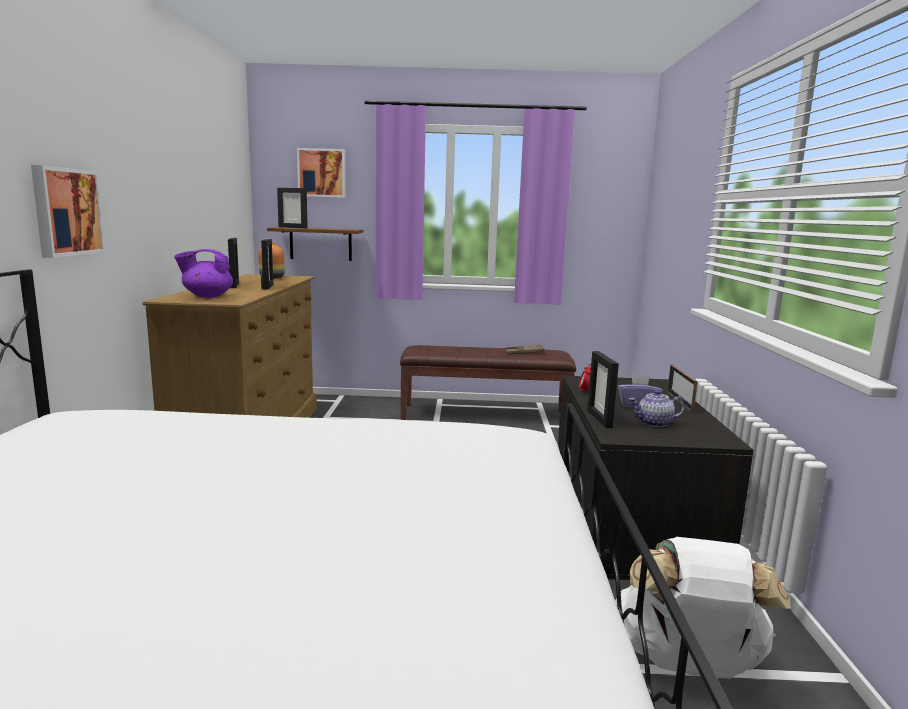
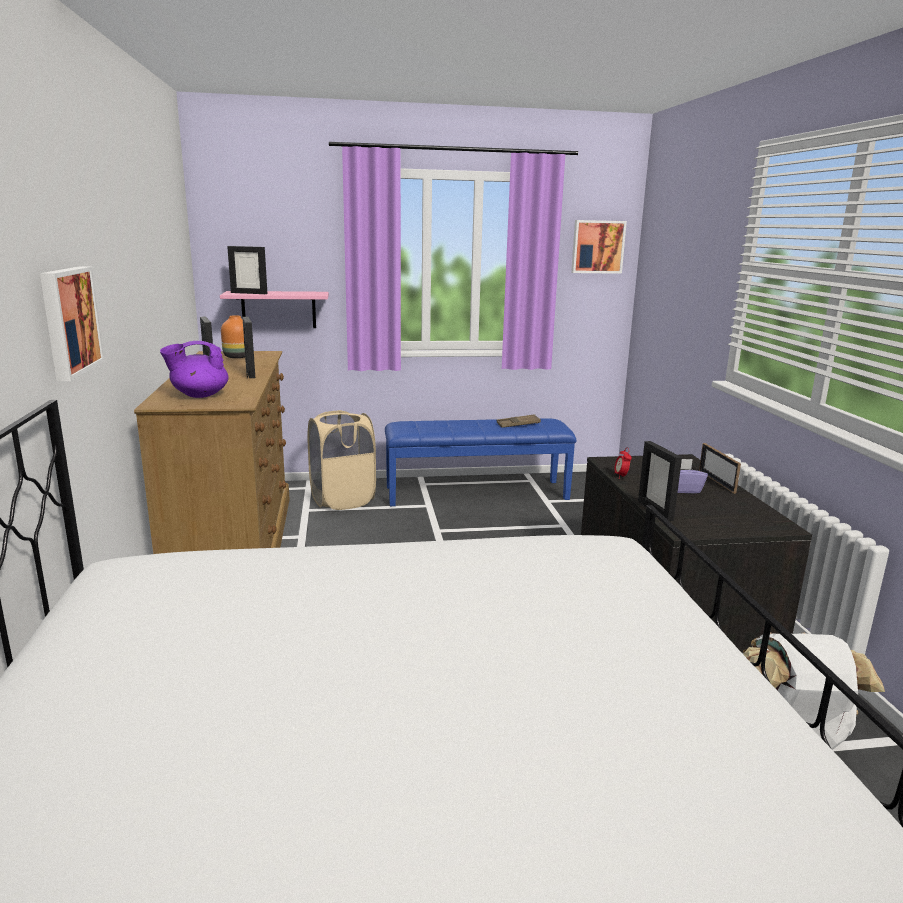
camera: 10 degrees left, 5 degrees up
(320, 244) = (279, 309): brown shelf -> pink shelf
(322, 173) = (277, 226): picture -> picture (597, 247)
(362, 412) = (342, 500): none -> beige laundry basket
(485, 414) = (476, 492): brown bench -> blue bench
(654, 423) = (708, 511): teapot -> none

